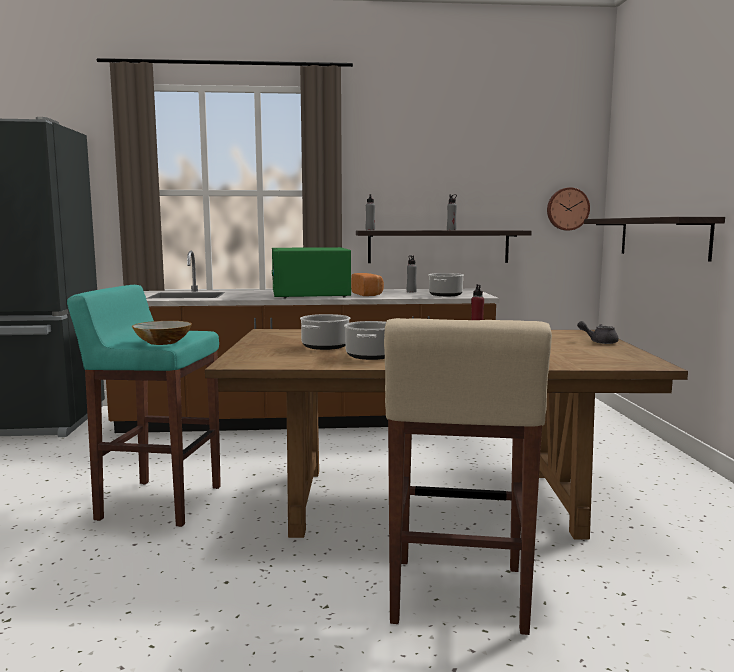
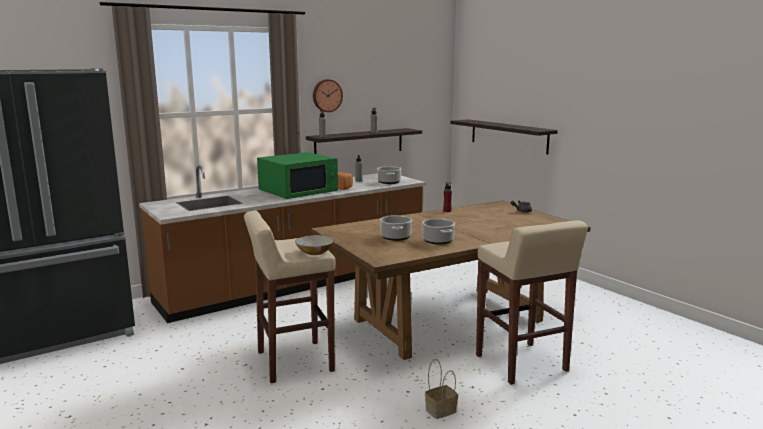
camera: 30 degrees left, 5 degrees up
(158, 502) = (293, 361): turquoise stool -> beige stool
(227, 626) = (441, 410): none -> basket
(309, 294) = (299, 191): green microwave -> green microwave turned 90 degrees counterclockwise
(567, 209) = (433, 112): wall clock -> wall clock (327, 95)

